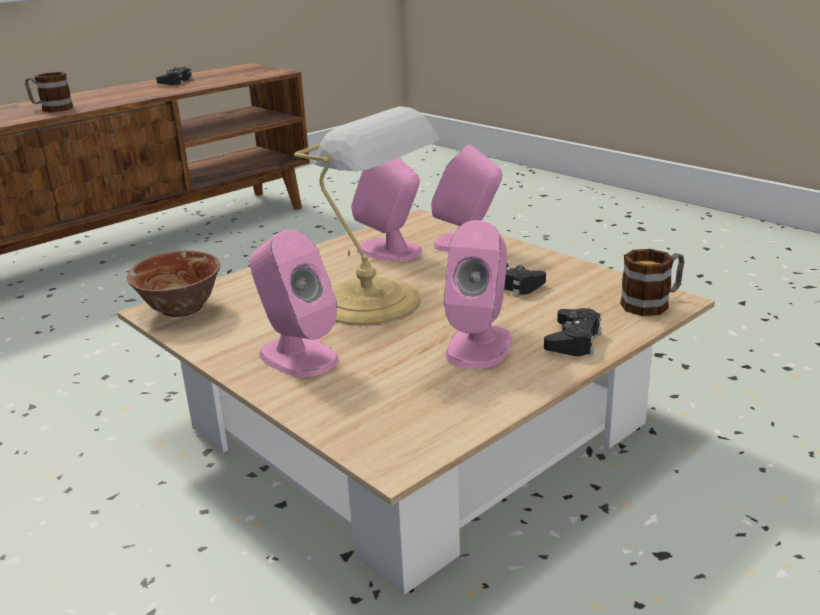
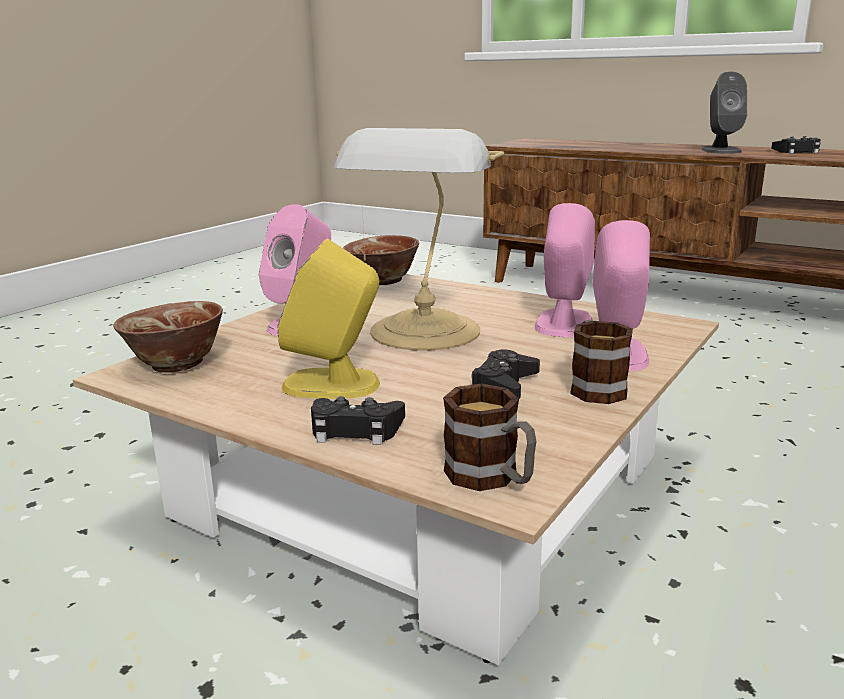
camera: 75 degrees right, 5 degrees down
(51, 108) = (642, 148): mug -> mug (594, 386)
(126, 94) = (721, 150): none -> grey speaker
(385, 428) = (176, 365): none -> bowl
(479, 346) = (332, 384): pink speaker -> yellow speaker

